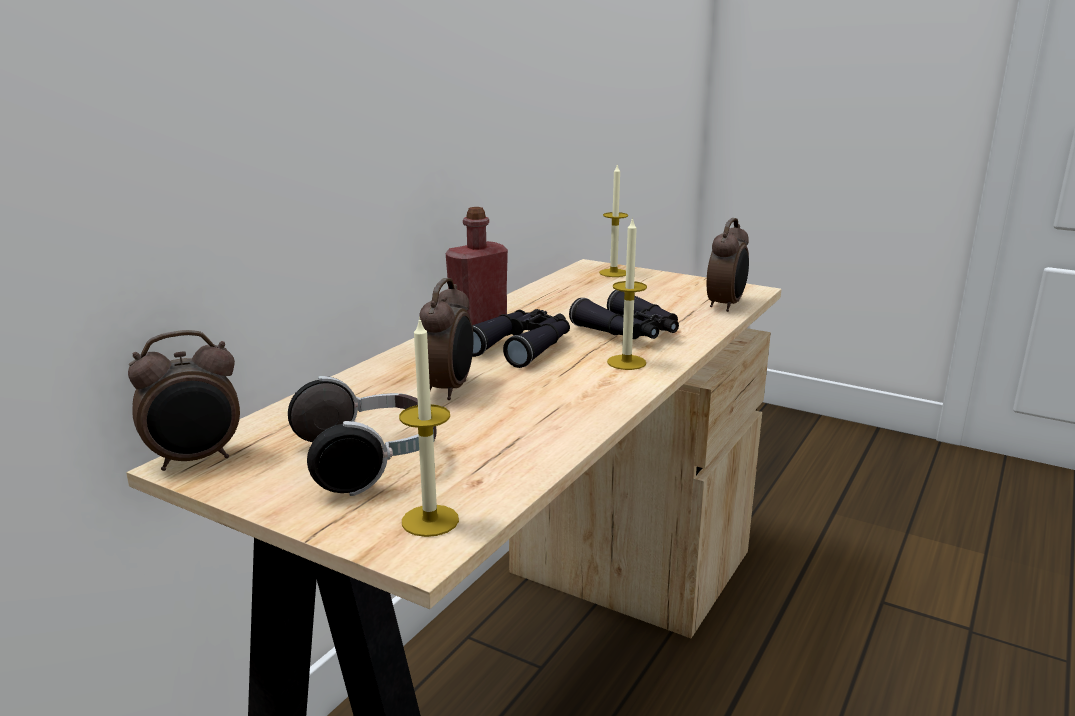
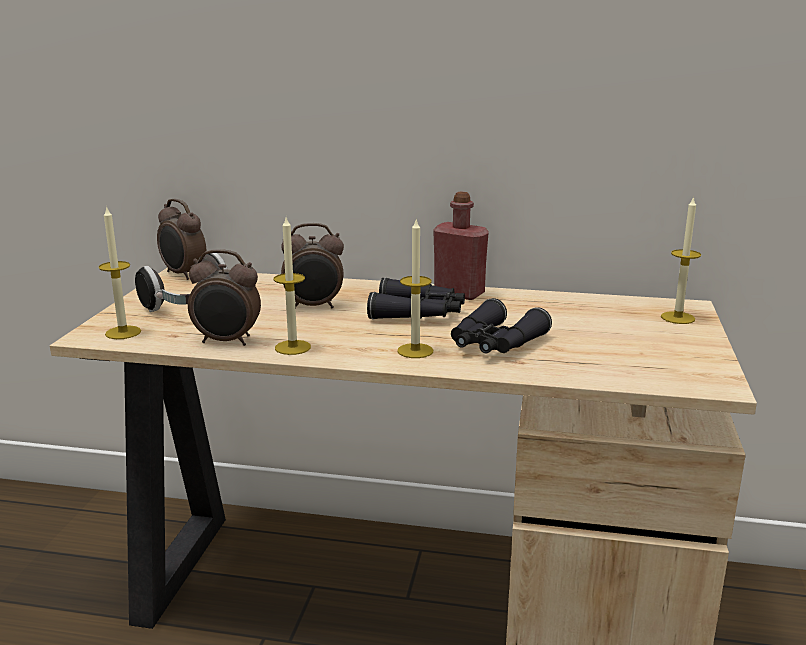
camera: 70 degrees right, 0 degrees up
(577, 414) = (292, 347): none -> candle
(726, 305) = (636, 377): alarm clock -> alarm clock (227, 341)

